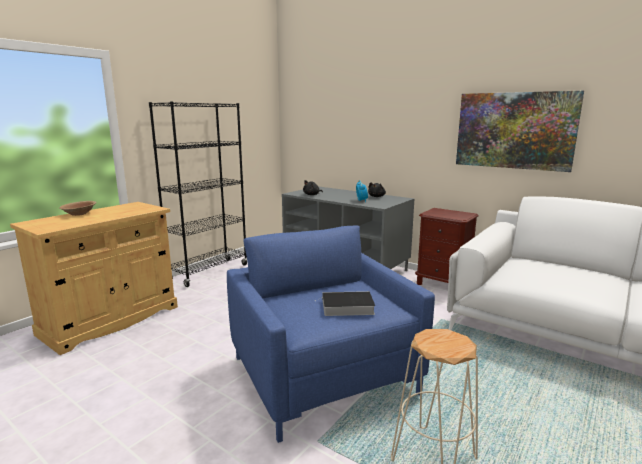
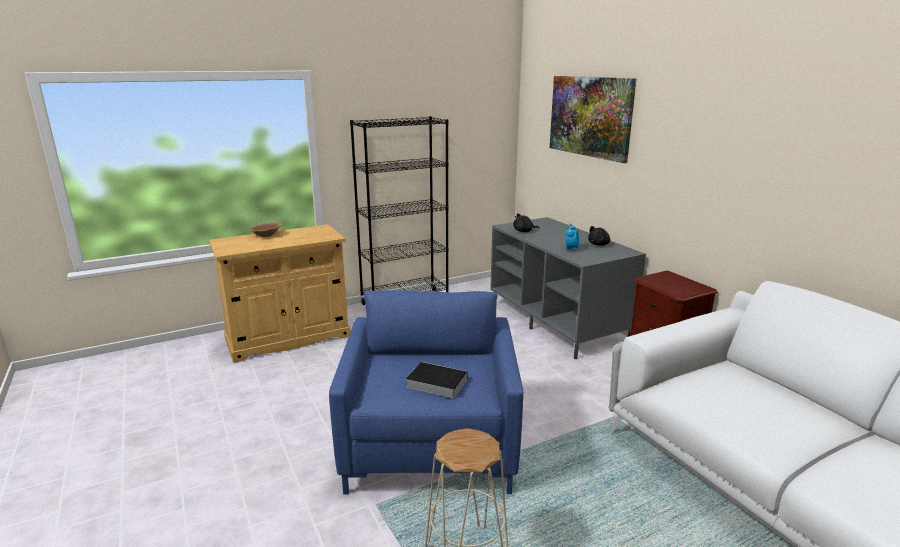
camera: 25 degrees right, 5 degrees up
(514, 130) = (772, 185): picture -> picture (590, 116)

